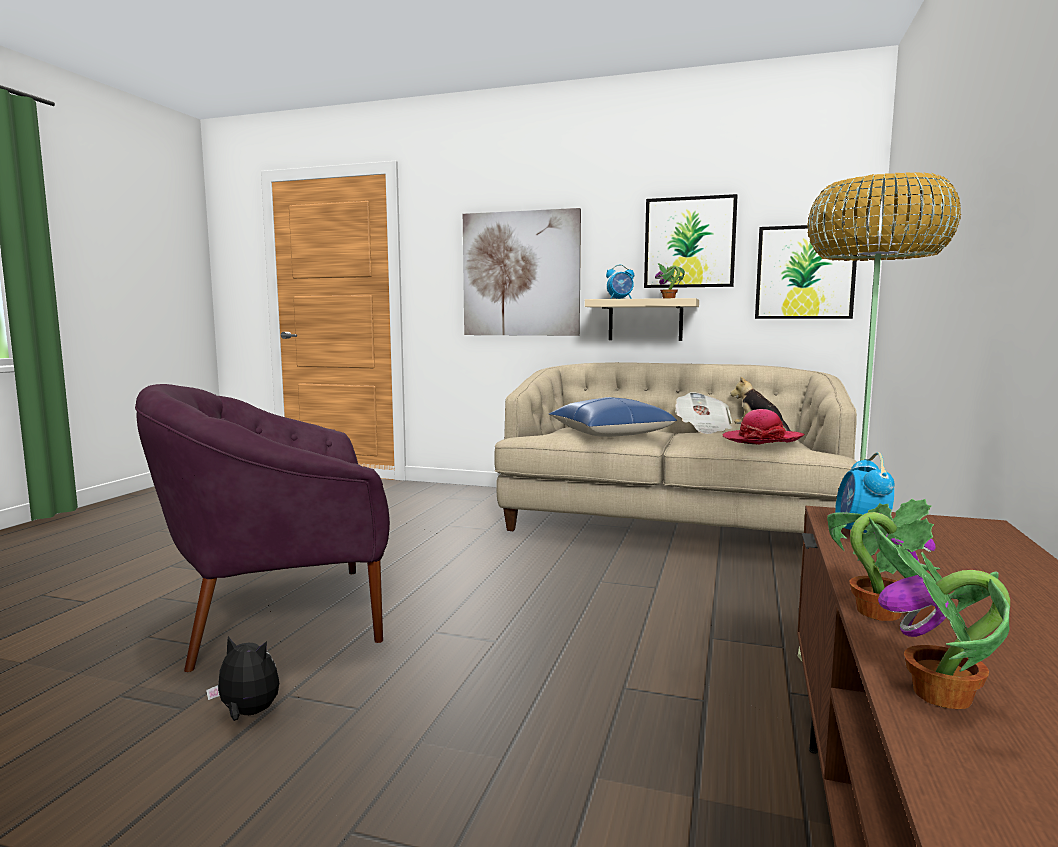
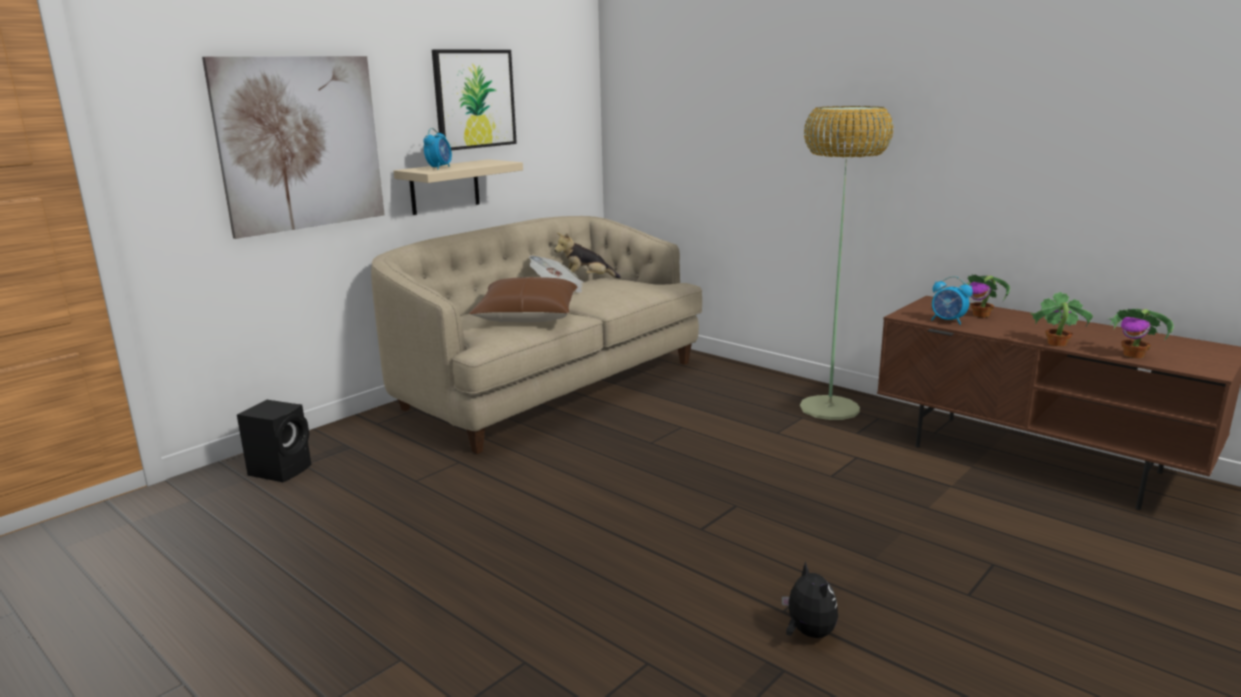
camera: 65 degrees left, 10 degrees up
(247, 714) = (808, 633): plush toy -> plush toy turned 120 degrees clockwise
(281, 615) = (602, 607): purple armchair -> none
(436, 495) = (282, 470): none -> black speaker
(610, 433) = (527, 316): blue pillow -> brown pillow
(668, 298) = (489, 163): potted plant -> potted plant (981, 315)
(762, 439) = (630, 285): hat -> none
(805, 272) = (559, 126): picture -> none

